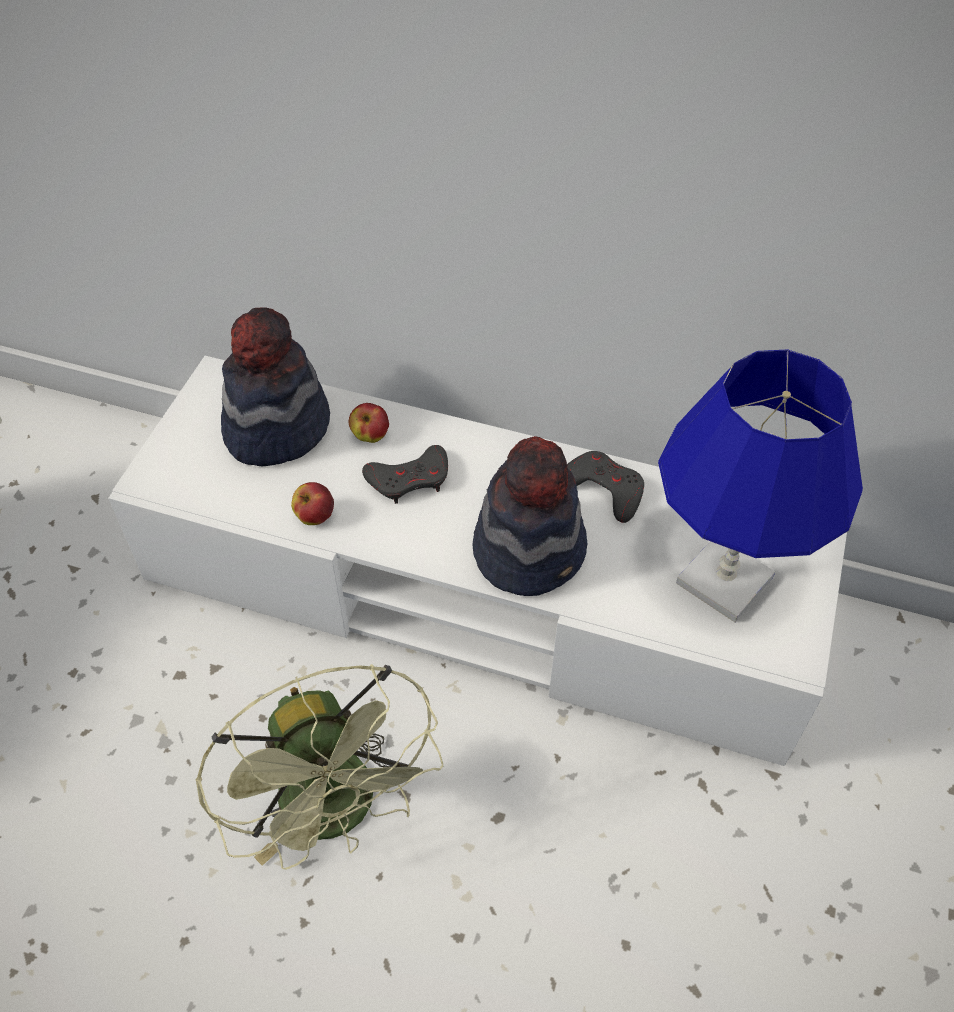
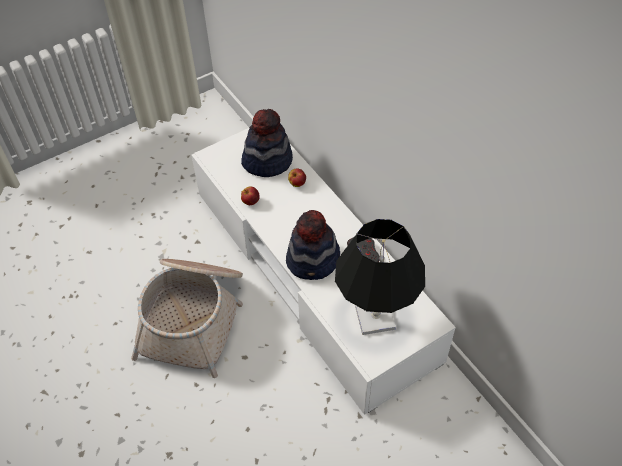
camera: 40 degrees right, 0 degrees up
(339, 813) = (194, 317): green fan -> basket
(409, 479) = (296, 208): grey game controller -> none
(724, 579) = (375, 317): blue table lamp -> black table lamp

